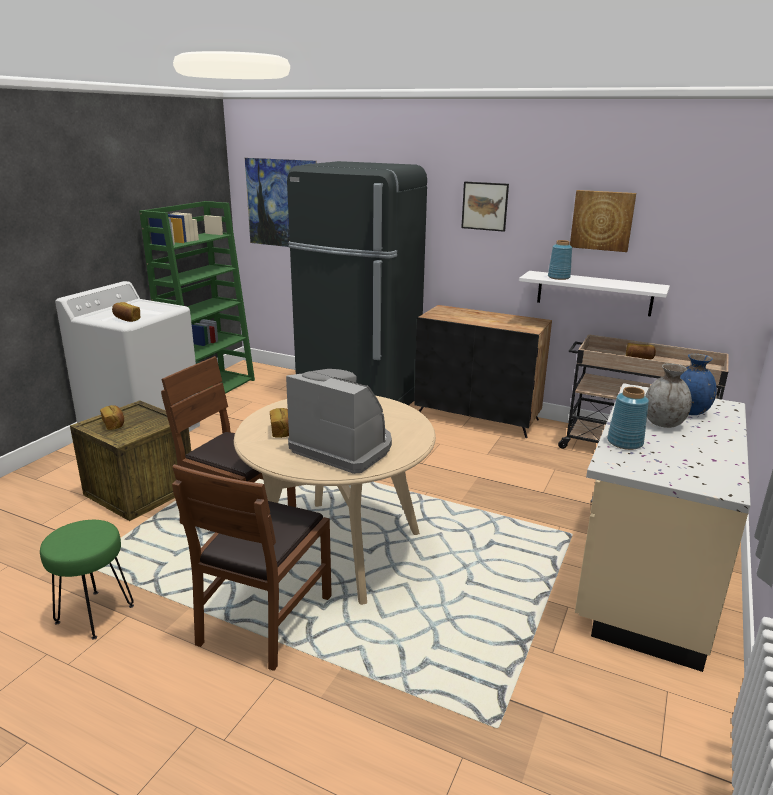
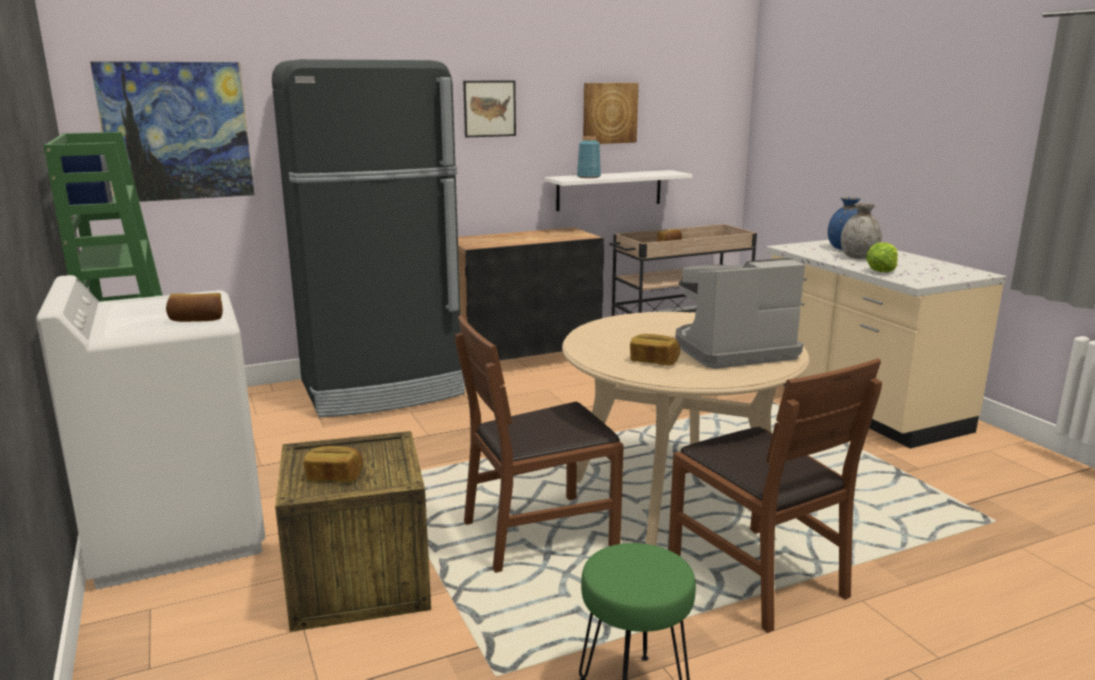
camera: 50 degrees left, 5 degrees down
(624, 442) = (881, 271): blue vase -> lettuce

